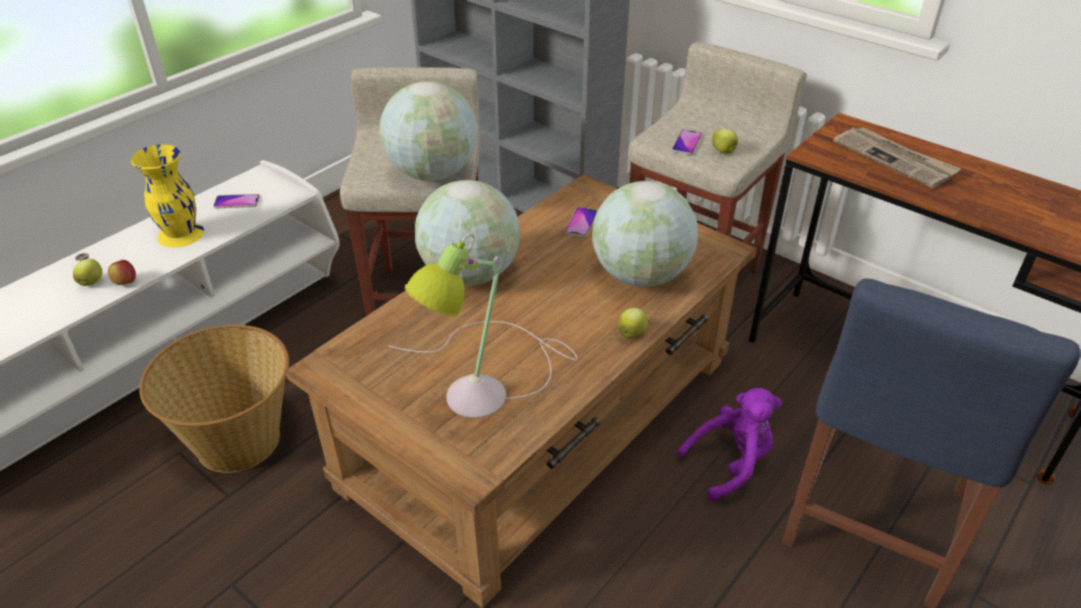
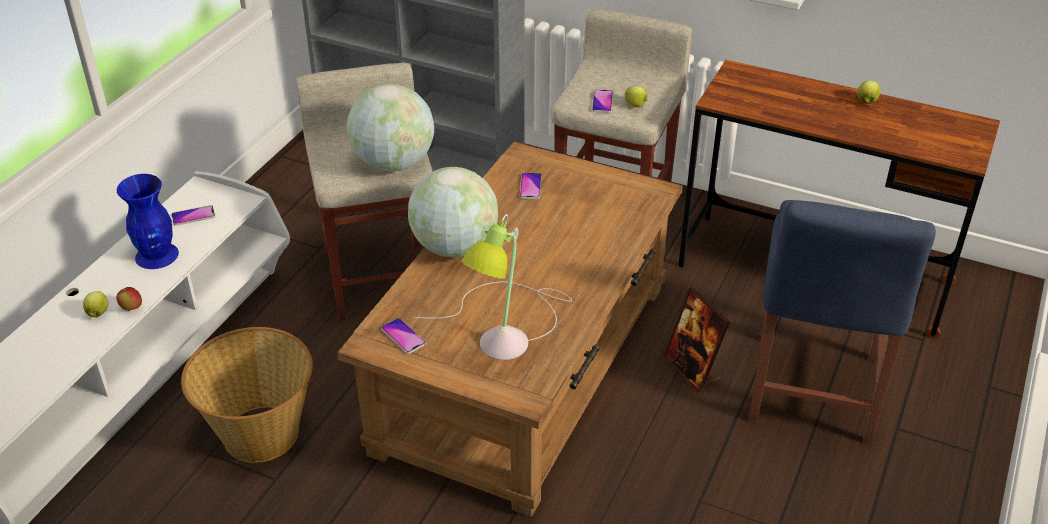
camera: 15 degrees left, 0 degrees up
(181, 235) = (157, 255): yellow vase -> blue vase
(365, 366) = (403, 336): none -> phone
(632, 333) = (607, 273): apple -> apple (866, 101)
(640, 275) = (597, 224): globe -> none
(730, 463) = (692, 369): purple plush toy -> picture frame
(894, 159) = (780, 96): newspaper -> none

